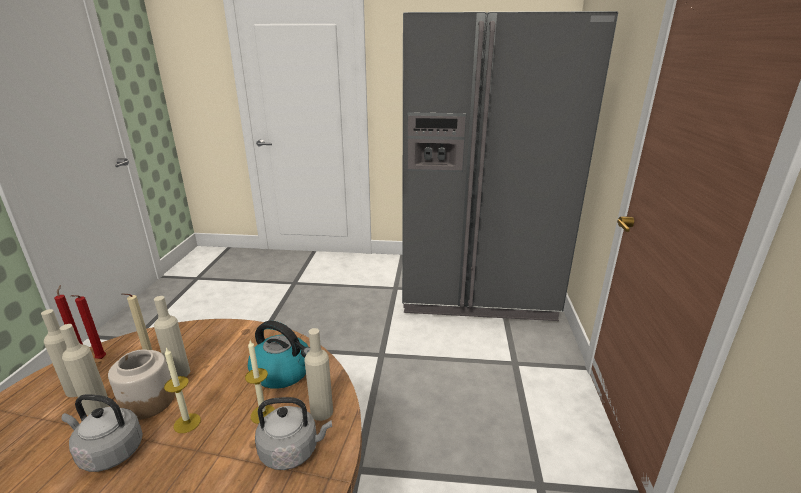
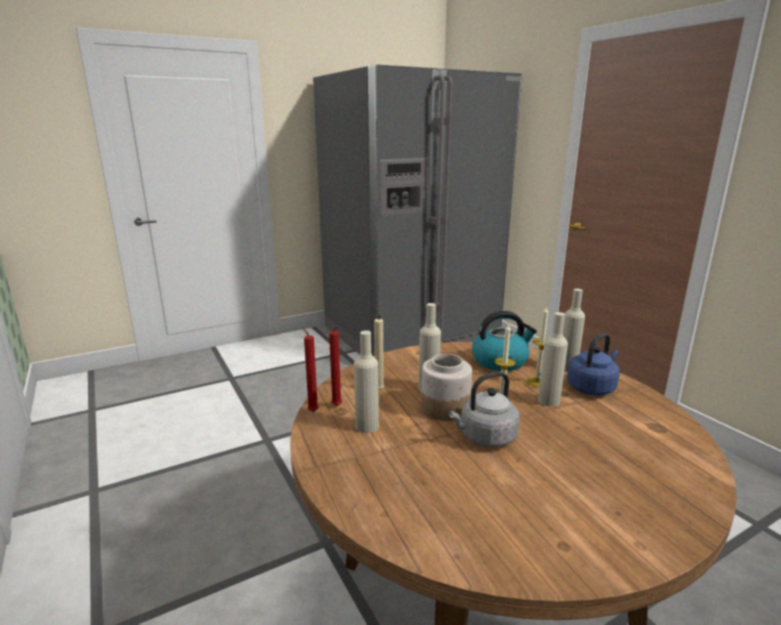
camera: 35 degrees left, 5 degrees down
(96, 406) = (411, 426): beige bottle -> beige bottle (548, 401)
(292, 451) = (592, 387): grey kettle -> blue kettle

